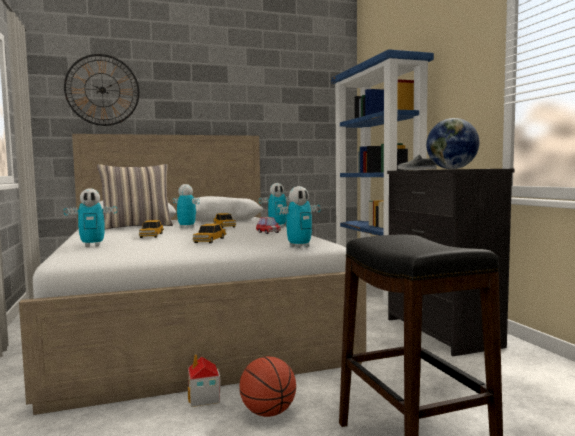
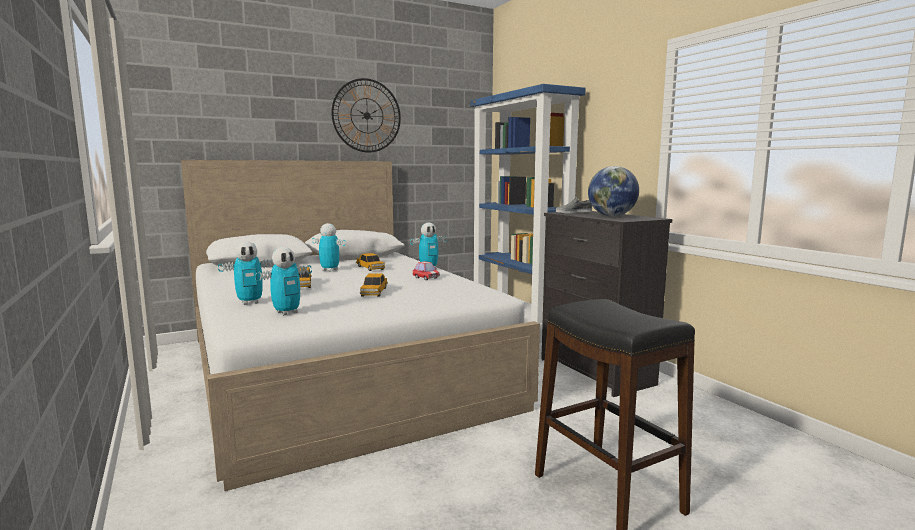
camera: 10 degrees left, 5 degrees up
(102, 90) = (214, 108): wall clock -> wall clock (367, 115)
(137, 226) = (271, 269): pillow -> none
(204, 398) = (395, 458): toy house -> none
(268, 413) = (465, 469): basketball -> none
(299, 247) = (475, 300): toy robot -> toy robot (287, 313)

